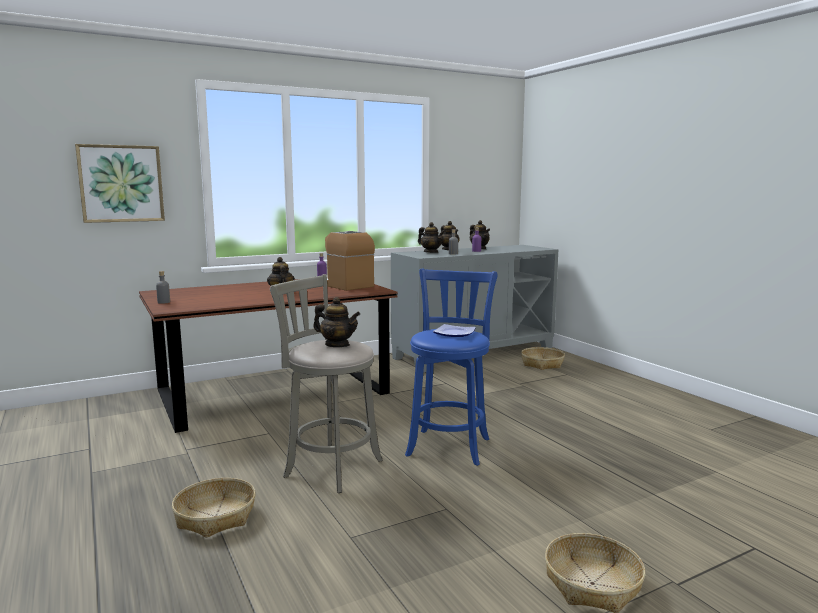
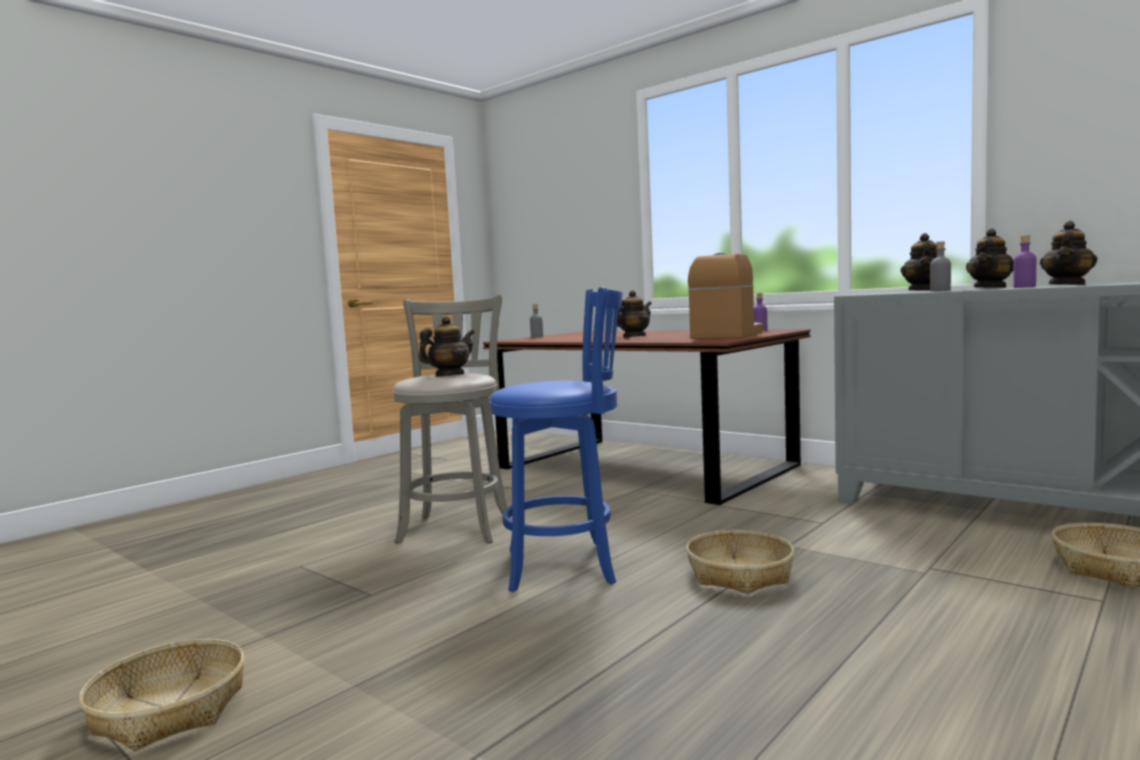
camera: 70 degrees right, 5 degrees down
(121, 183) = (576, 220): picture -> none
(216, 517) = (335, 516): basket -> basket (740, 575)
(337, 345) = (449, 376): teapot -> teapot turned 135 degrees counterclockwise
(453, 333) = (550, 384): plate -> none

